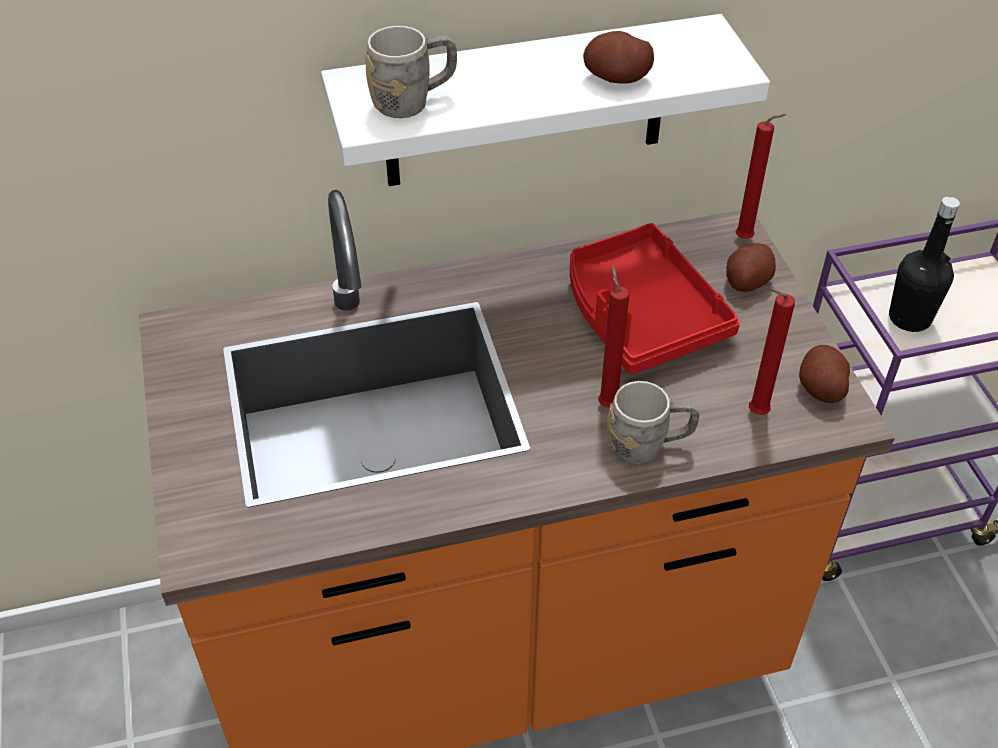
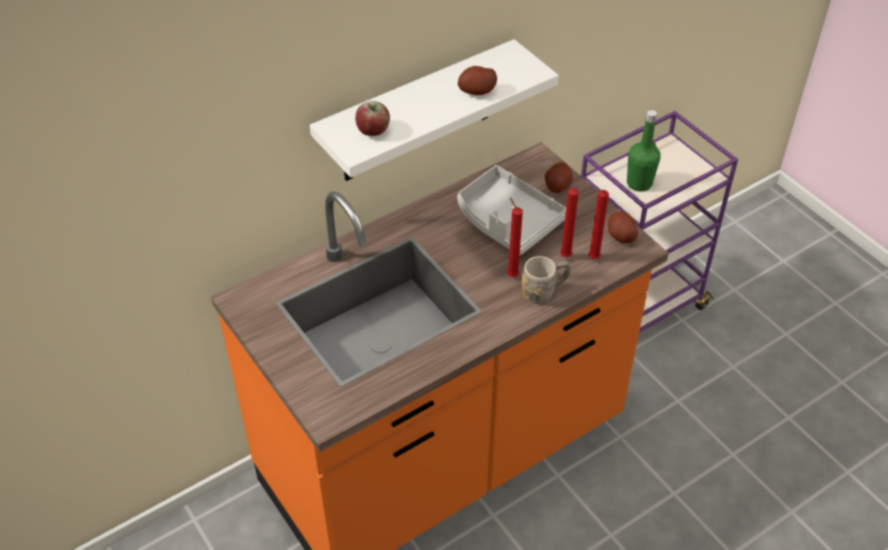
camera: 20 degrees left, 0 degrees up
(413, 101) = (373, 131): grey mug -> apple
(640, 315) = (507, 221): red tray -> grey tray
(747, 239) = (547, 161): red candle -> red candle (567, 256)
(909, 318) = (639, 183): black bottle -> green bottle

